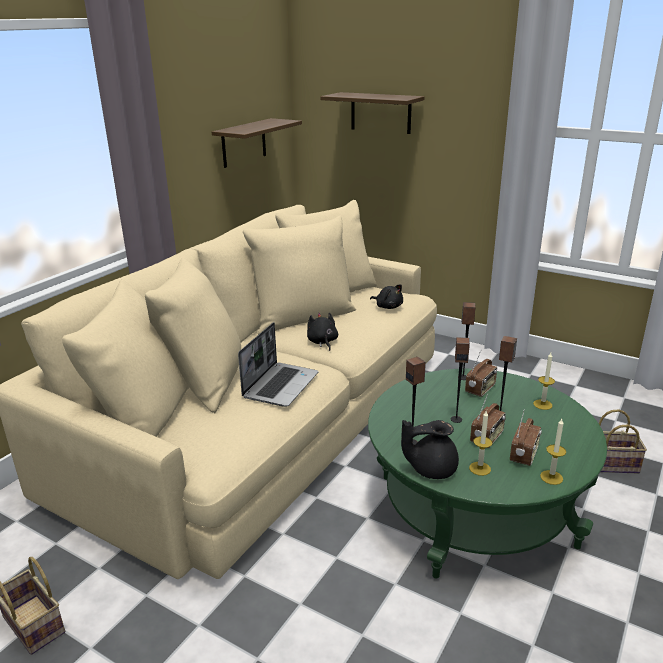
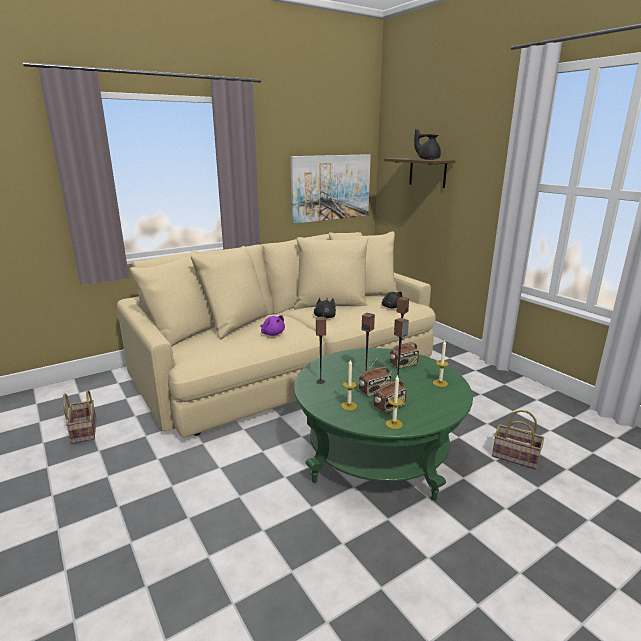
camera: 25 degrees right, 5 degrees down
(244, 143) = (331, 187): shelf -> picture
(280, 385) = (272, 334): laptop -> purple plush toy
(431, 468) = (316, 397): black teapot -> black teapot (427, 159)

